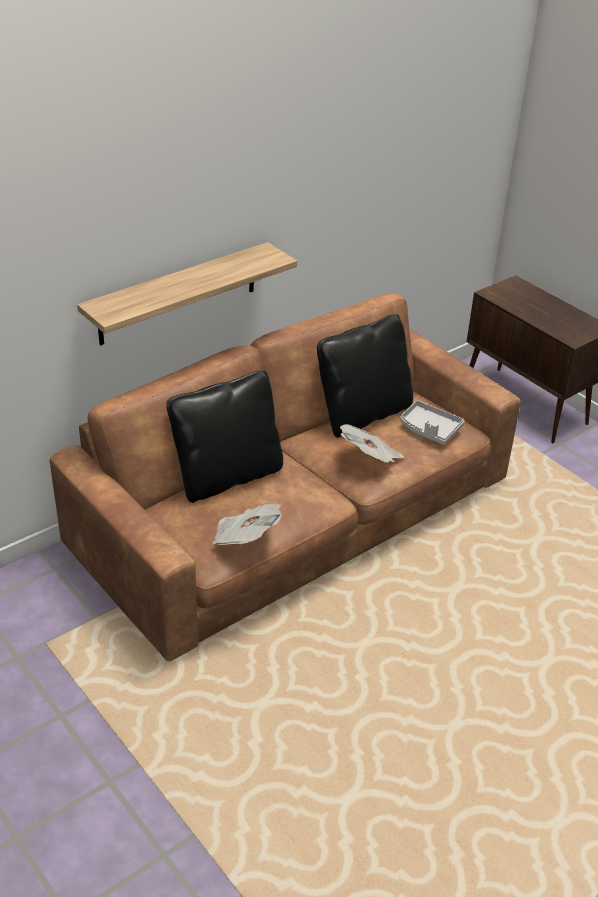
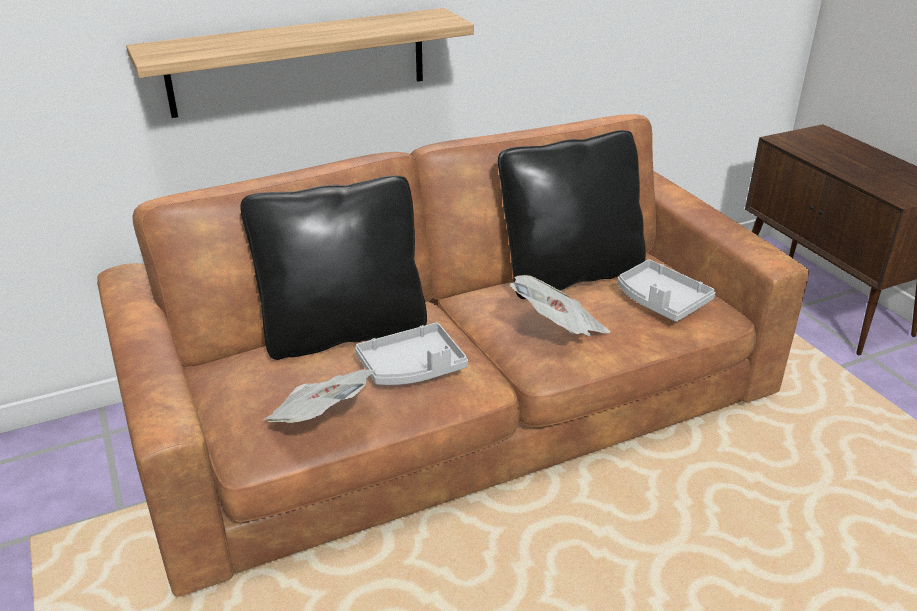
camera: 15 degrees right, 5 degrees down
(287, 497) = (412, 368): none -> grey tray

